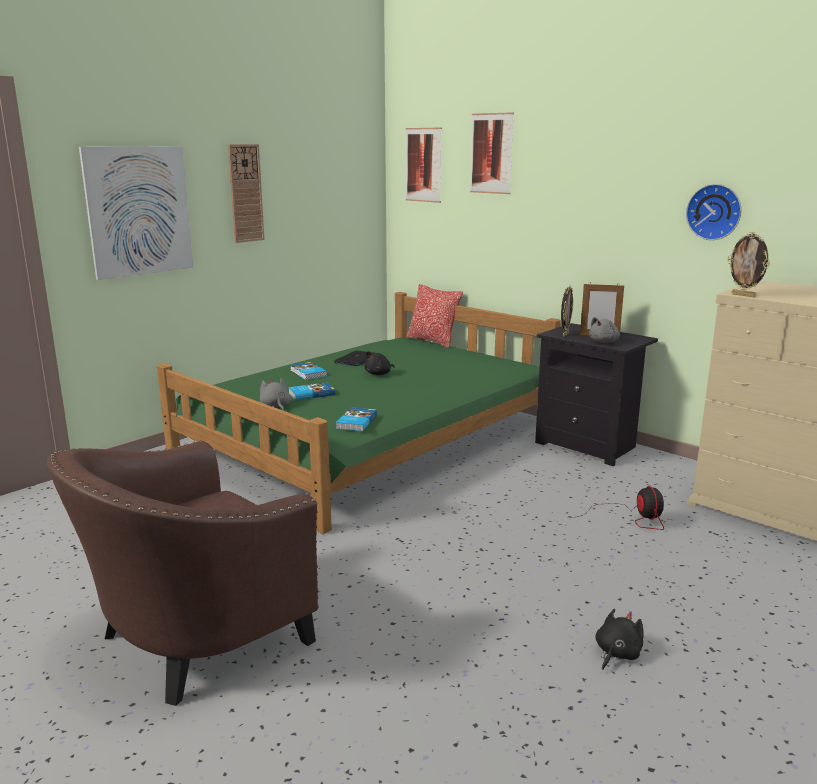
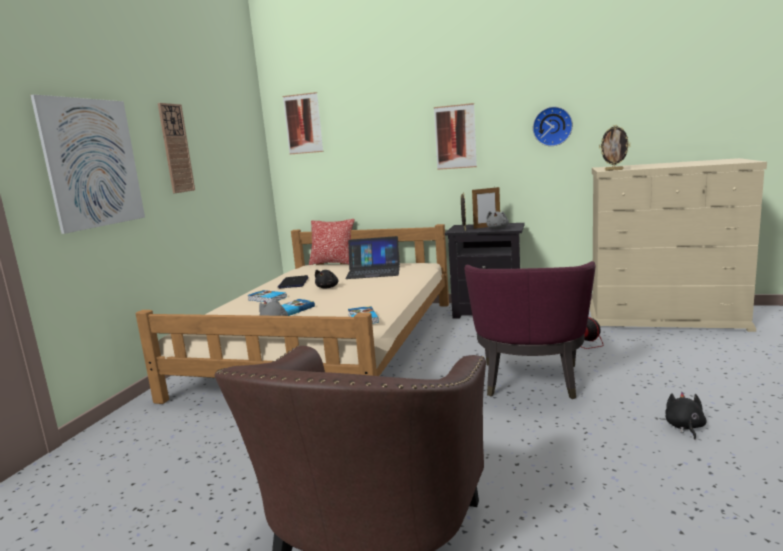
camera: 25 degrees left, 5 degrees down
(370, 439) = (329, 345): green bed -> beige bed
(452, 364) = (373, 271): none -> laptop
(491, 153) = (366, 107): picture -> picture (455, 137)
(518, 545) = (530, 382): none -> purple armchair

